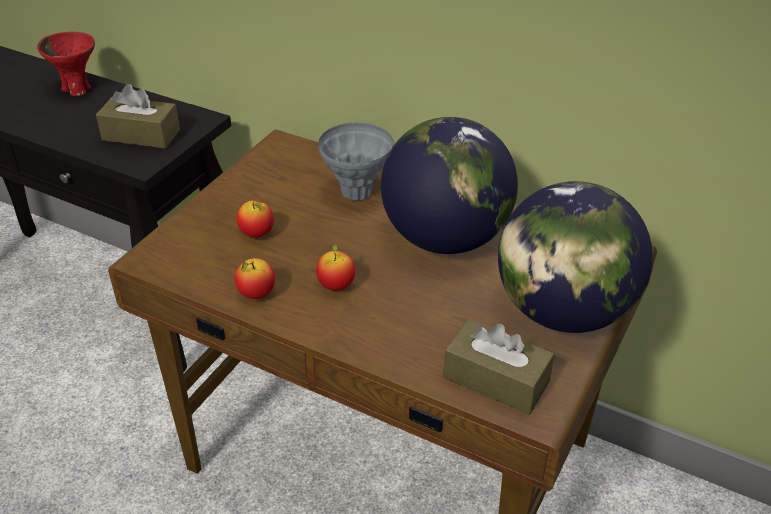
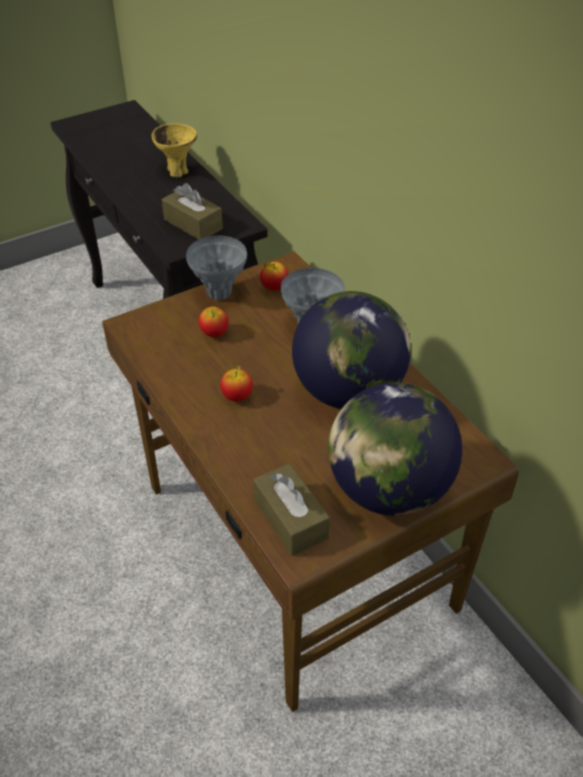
camera: 30 degrees right, 5 degrees up
(77, 89) = (177, 171): red bowl -> yellow bowl
(228, 193) = (219, 293): none -> grey vase
(256, 294) = (178, 380): apple -> apple (274, 287)

